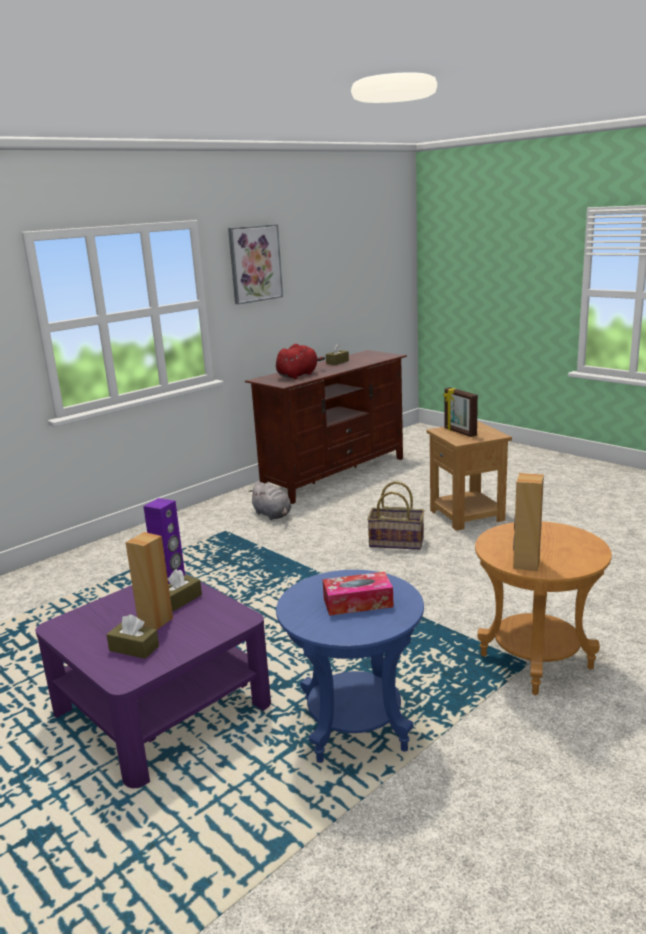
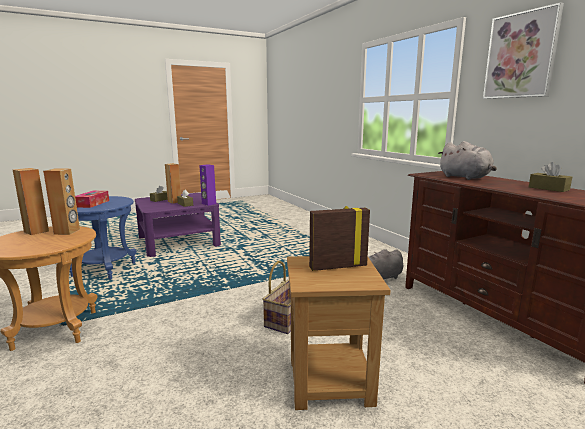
camera: 105 degrees right, 5 degrees down
(298, 375) = (465, 177): red plush toy -> grey plush toy
(504, 545) = (67, 232): none -> brown speaker

